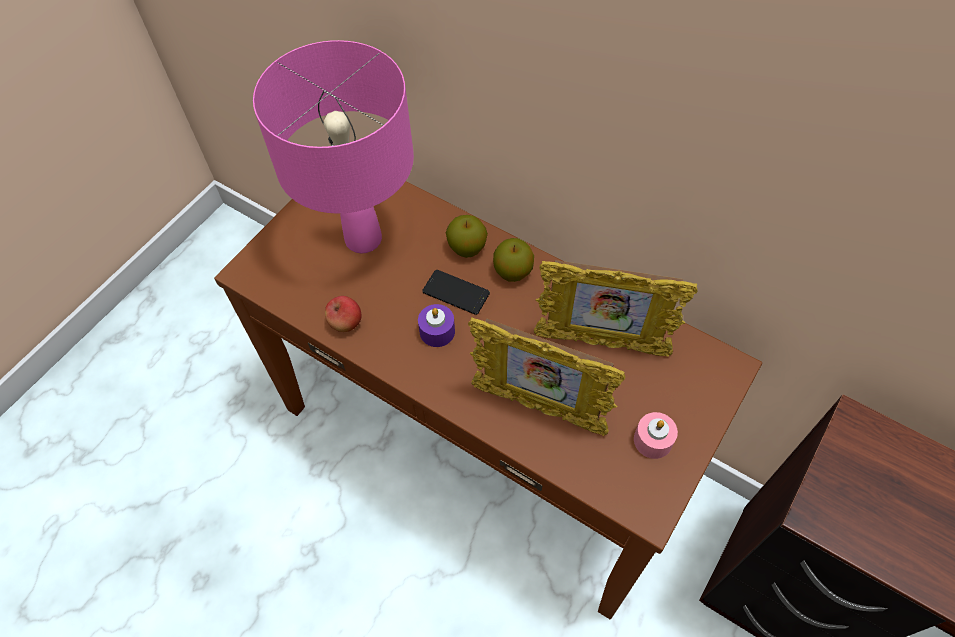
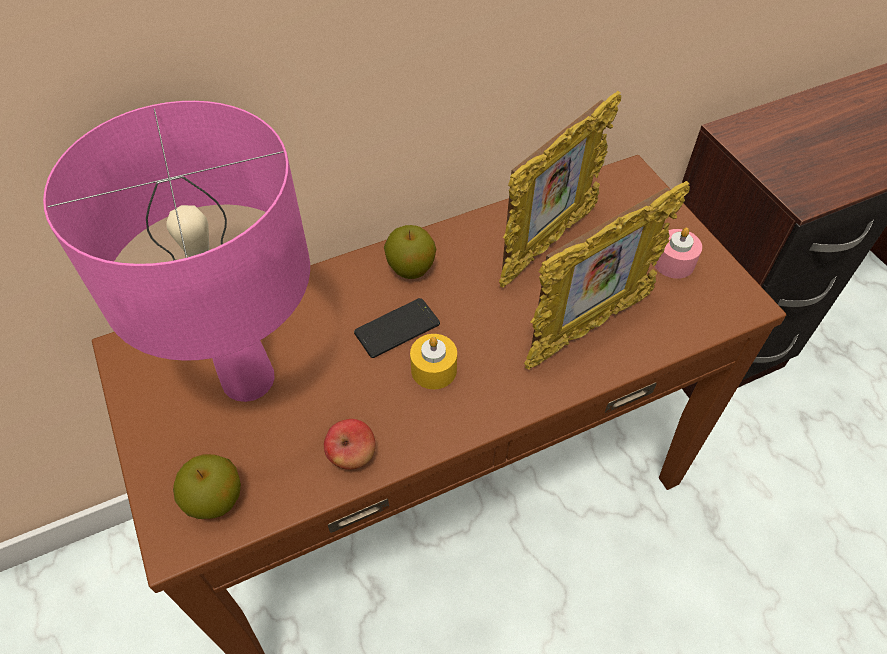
camera: 60 degrees left, 5 degrees down
(437, 331) = (434, 369): purple candle -> yellow candle
(467, 248) = (348, 290): apple -> apple (215, 499)

